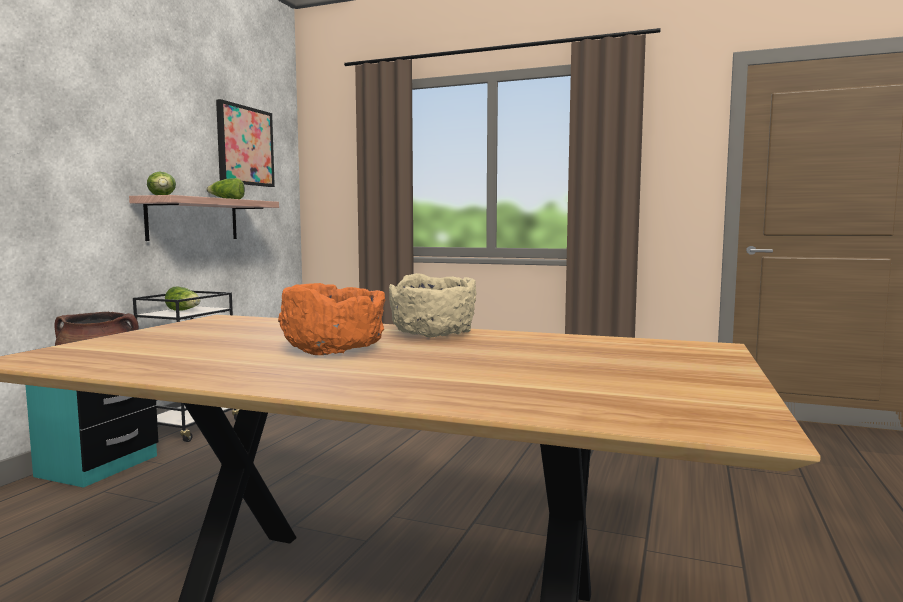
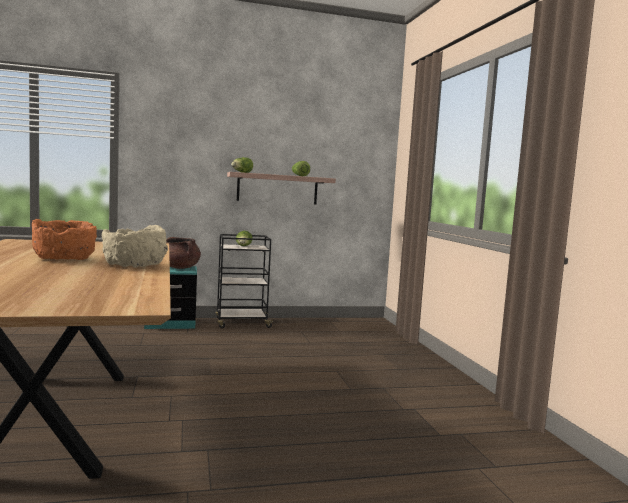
camera: 55 degrees right, 0 degrees up
(245, 146) = (333, 137): picture -> none

